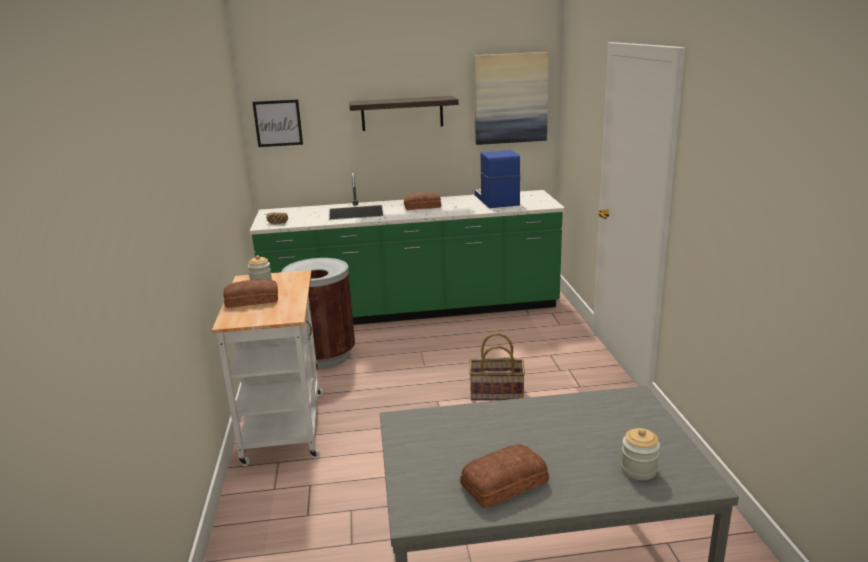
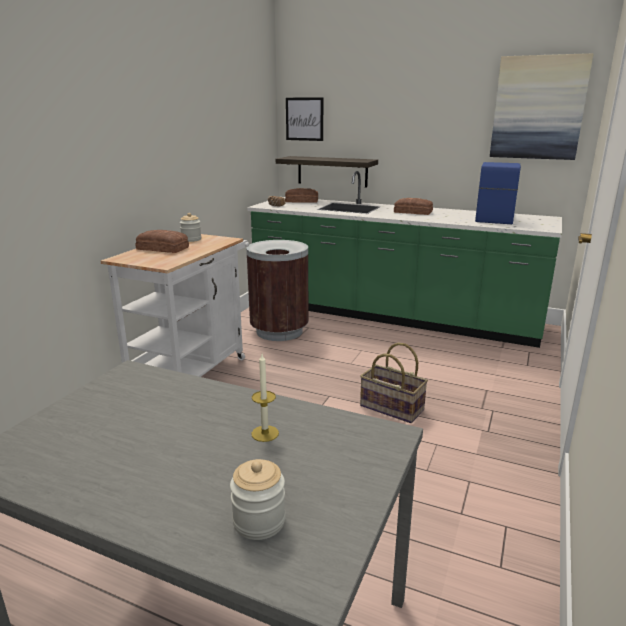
camera: 30 degrees right, 0 degrees up
(402, 113) = (417, 117): shelf -> shelf (332, 171)
(502, 483) = (104, 466): bread -> bread (301, 201)
(566, 423) = (265, 433): none -> candle

